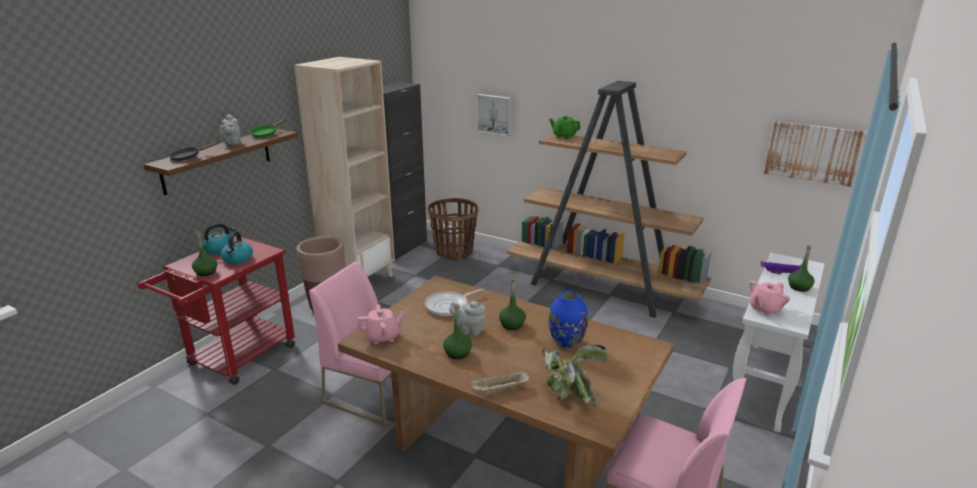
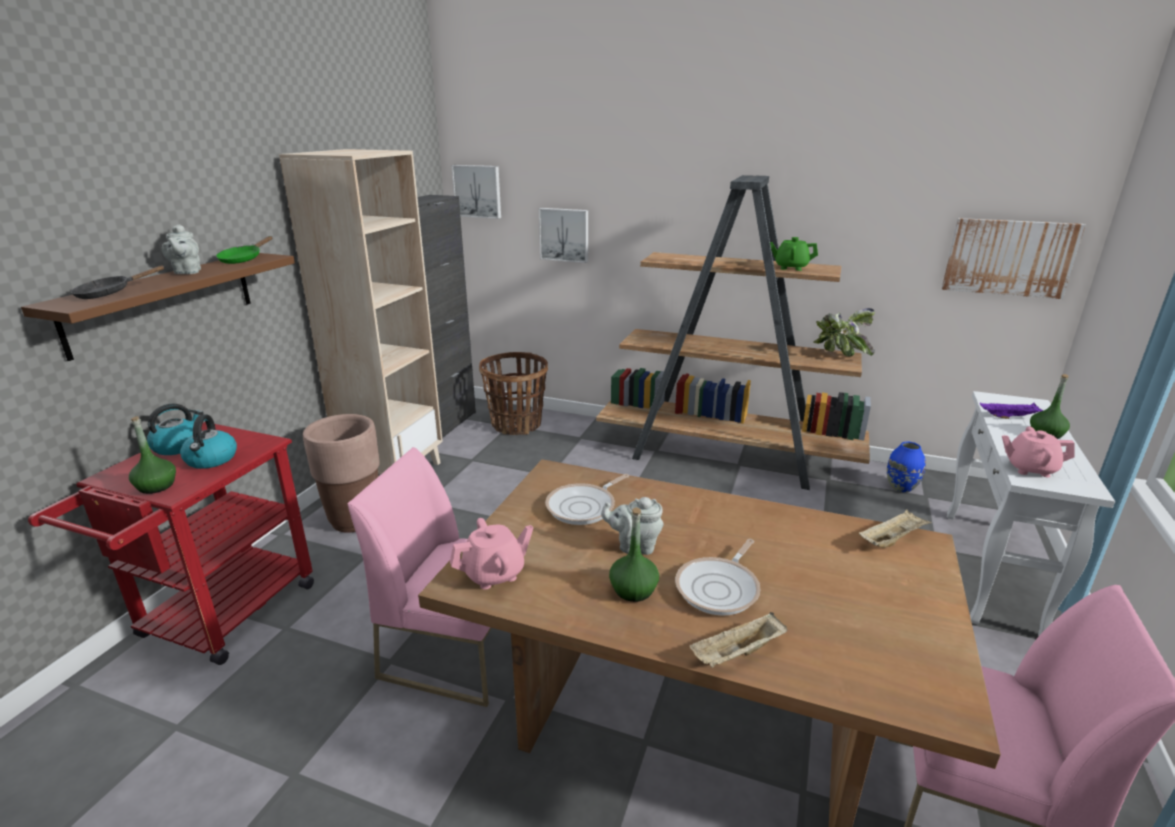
camera: 10 degrees left, 0 degrees up
(436, 79) = (478, 191): none -> picture
(508, 357) = (720, 588): none -> frying pan
(512, 324) = (696, 528): green bottle -> none
(564, 136) = (670, 256): green teapot -> green teapot (790, 268)
(566, 342) = (795, 549): blue vase -> blue vase (900, 487)
(567, 394) = (853, 648): potted plant -> potted plant (839, 355)
(631, 342) = (891, 539): none -> beige tray
(765, 309) = (1029, 468): pink teapot -> pink teapot turned 60 degrees clockwise

